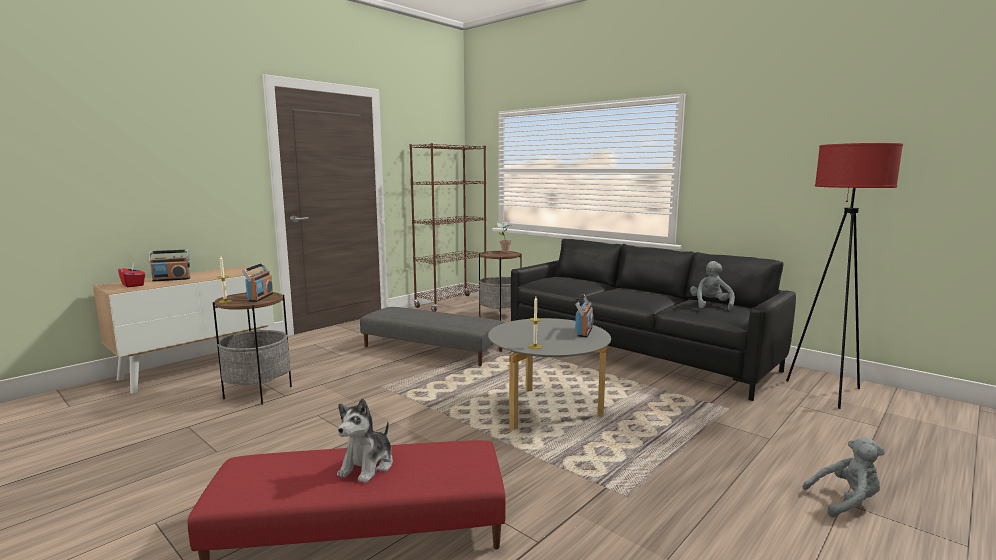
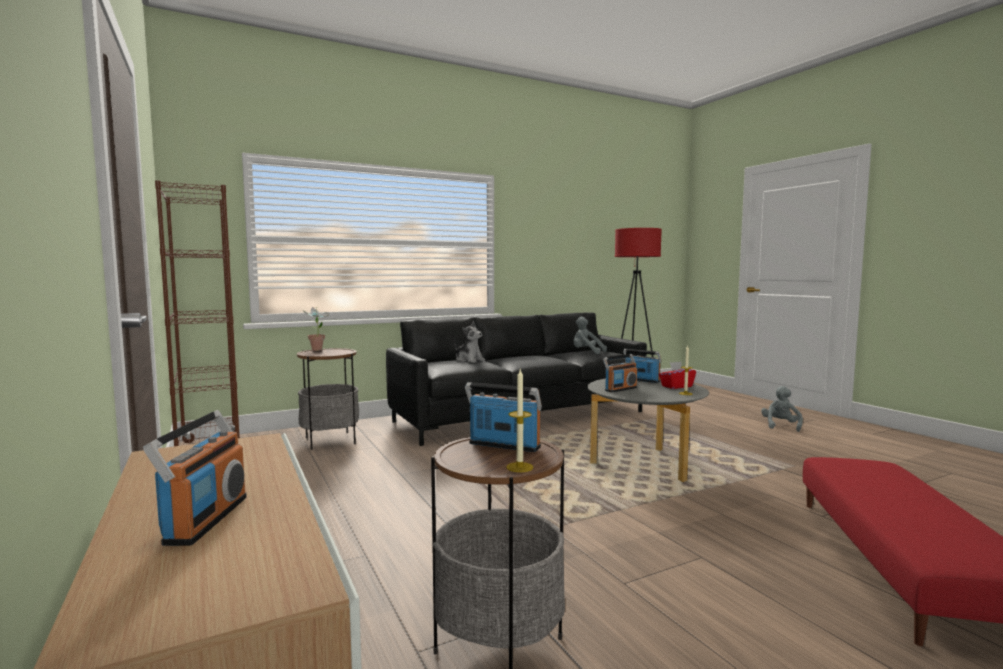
camera: 70 degrees left, 5 degrees down
(133, 285) = (210, 572): red tissue box -> red tissue box (676, 386)
(367, 466) = (897, 497): plush toy -> plush toy (469, 360)
(432, 349) = (414, 488): grey ottoman -> none
(529, 327) = (620, 389): none -> radio

